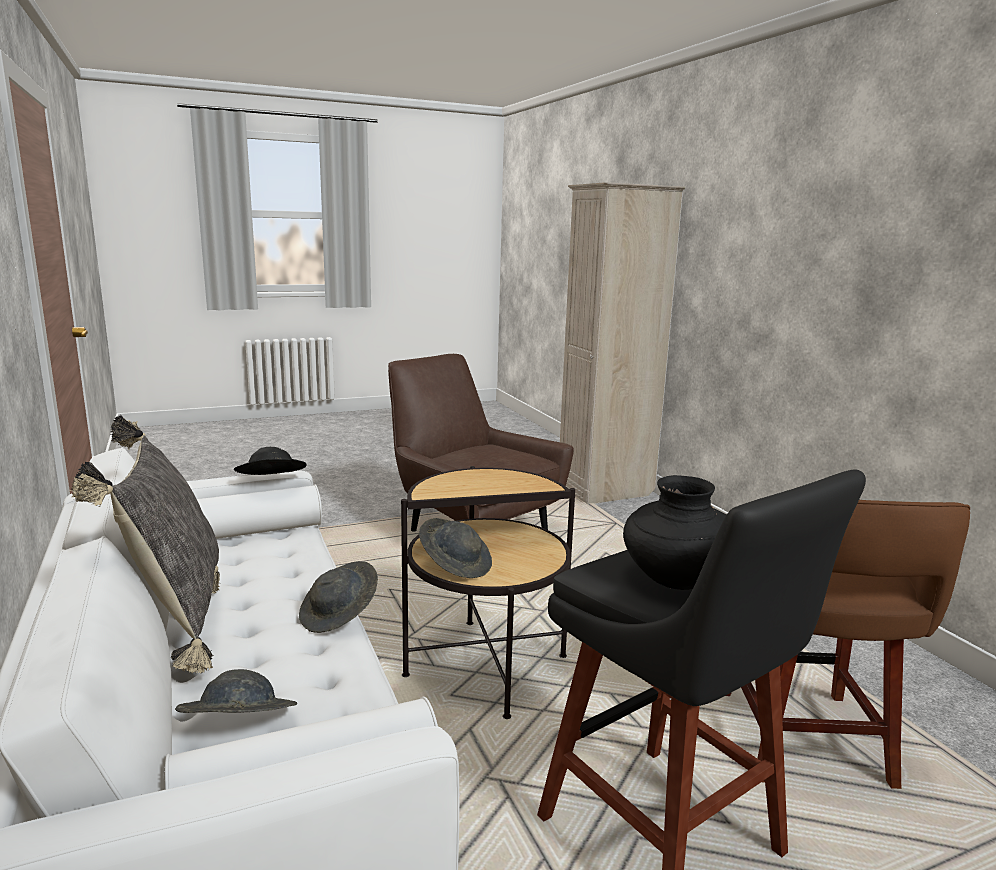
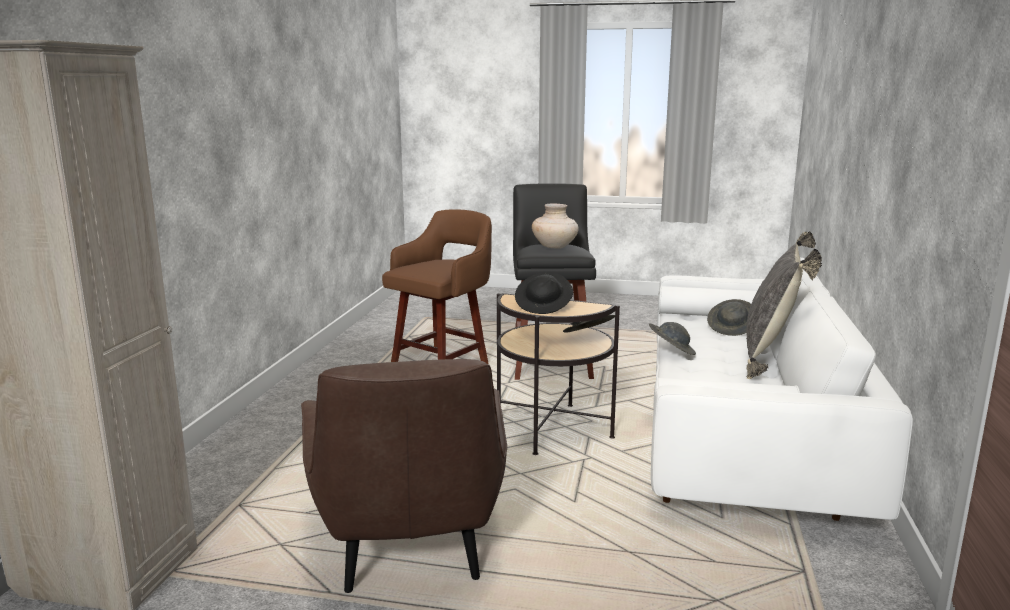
camera: 145 degrees left, 0 degrees up
(271, 483) = (701, 380): black hat -> black hat (544, 306)
(675, 579) = (555, 247): black vase -> beige vase

